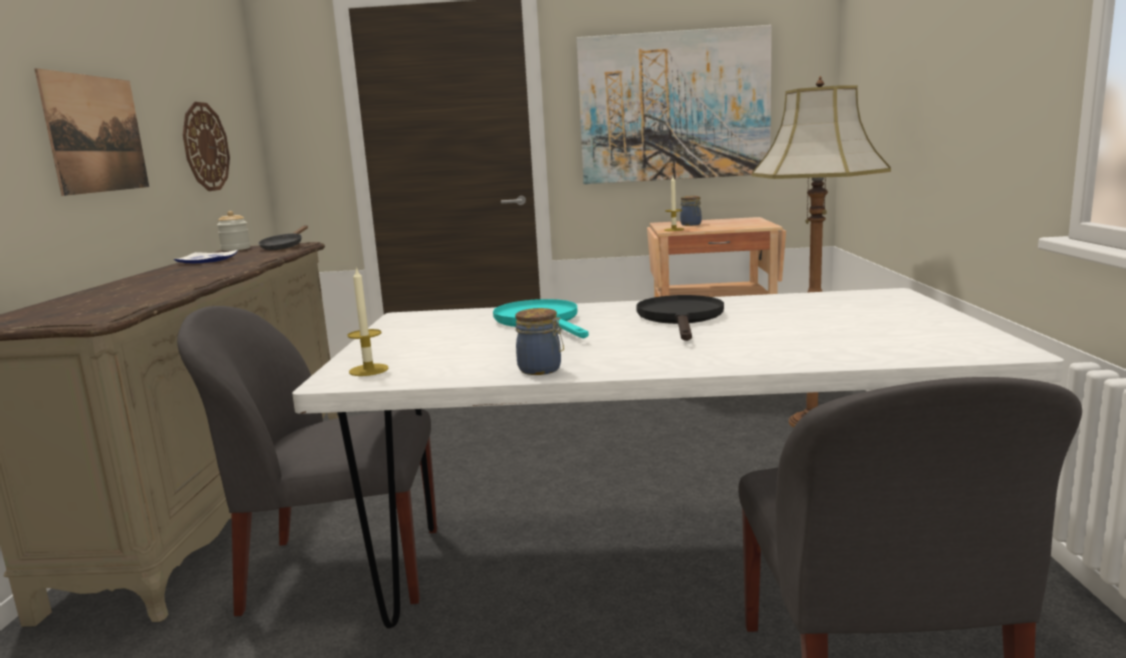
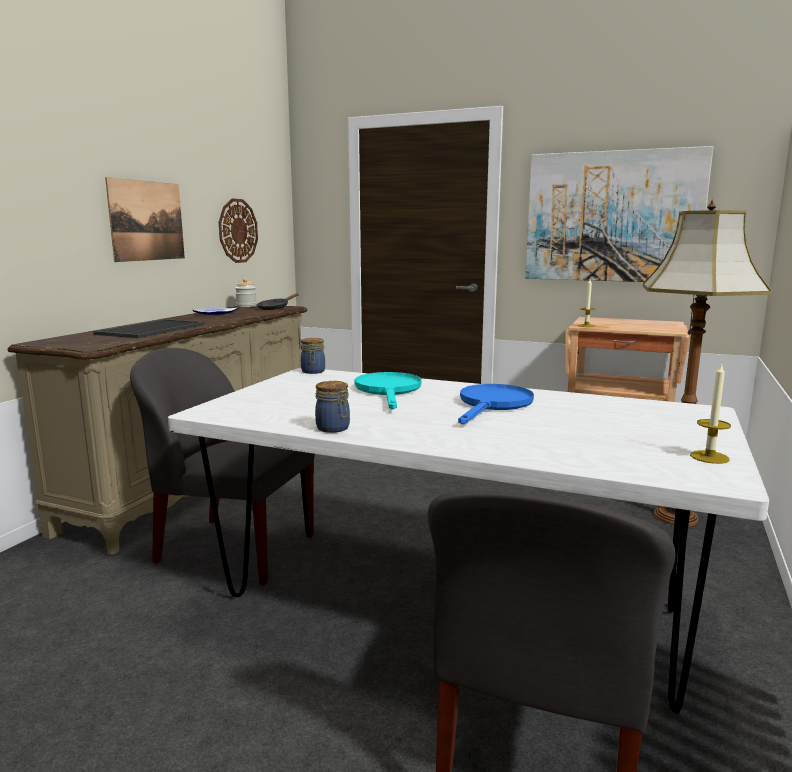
camera: 20 degrees right, 0 degrees up
(147, 287) = (151, 329): none -> tray
(368, 370) = (230, 408): candle -> candle (709, 457)
(681, 318) = (493, 405): black frying pan -> blue frying pan
(691, 224) = (609, 322): jar -> jar (313, 372)

